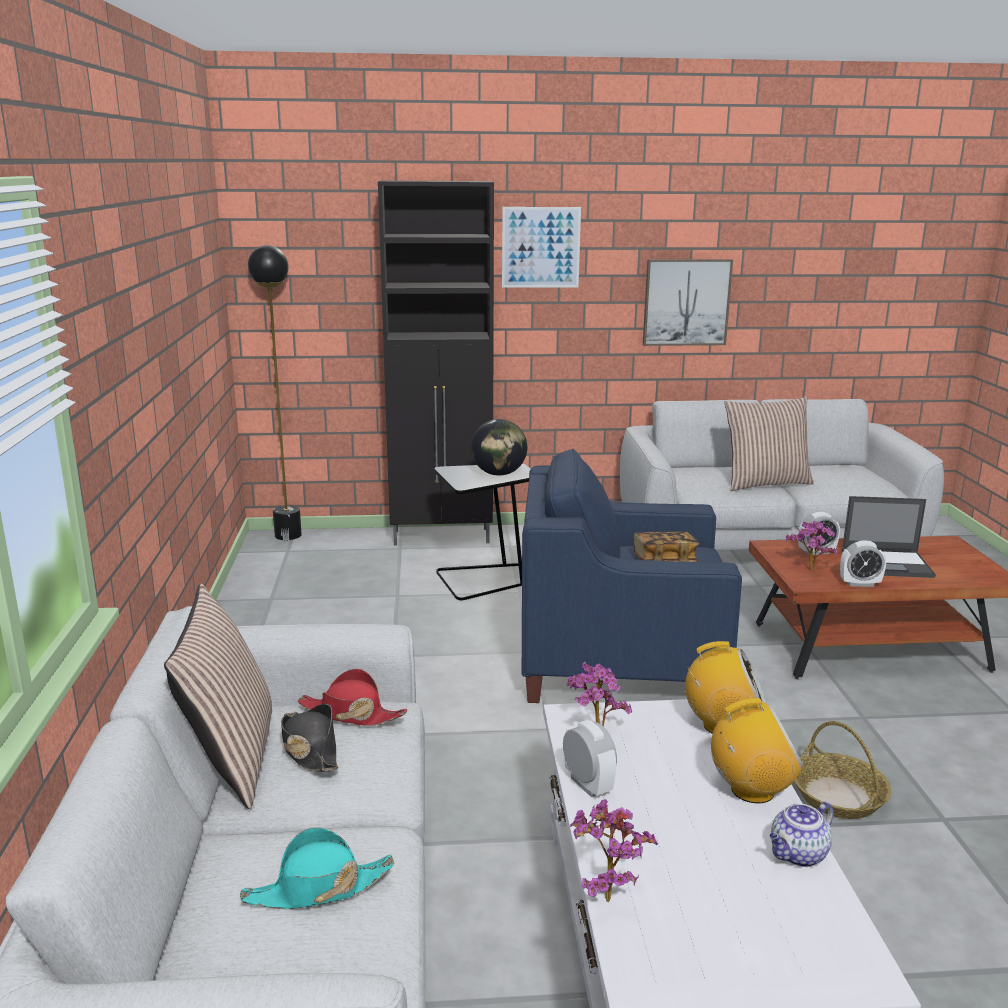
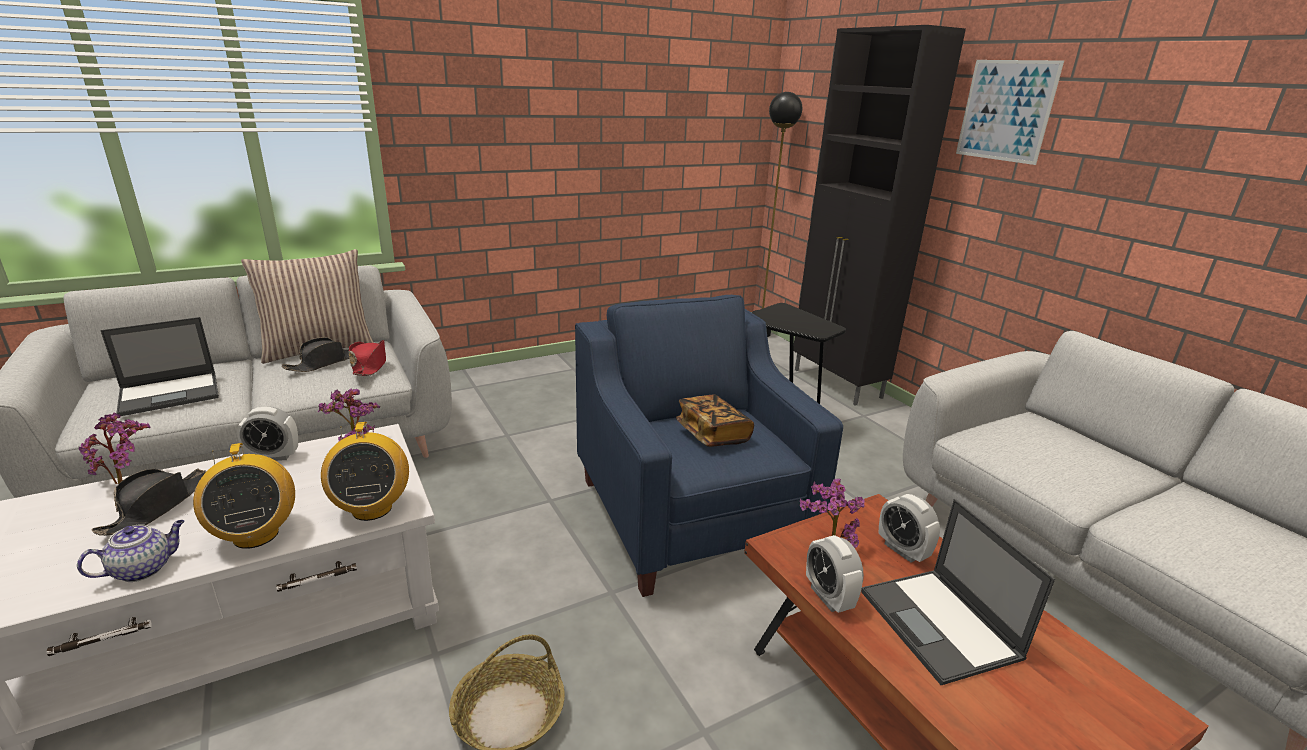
camera: 65 degrees right, 5 degrees up
(318, 888) = (171, 393): turquoise hat -> laptop
(499, 474) = (800, 324): globe -> none
(587, 784) = (273, 457): alarm clock -> alarm clock turned 45 degrees clockwise
(676, 861) = (157, 507): none -> black hat
(686, 302) = (1181, 209): picture -> none
(765, 483) = (1099, 483): pillow -> none
(798, 855) = (144, 569): teapot -> teapot turned 105 degrees clockwise

